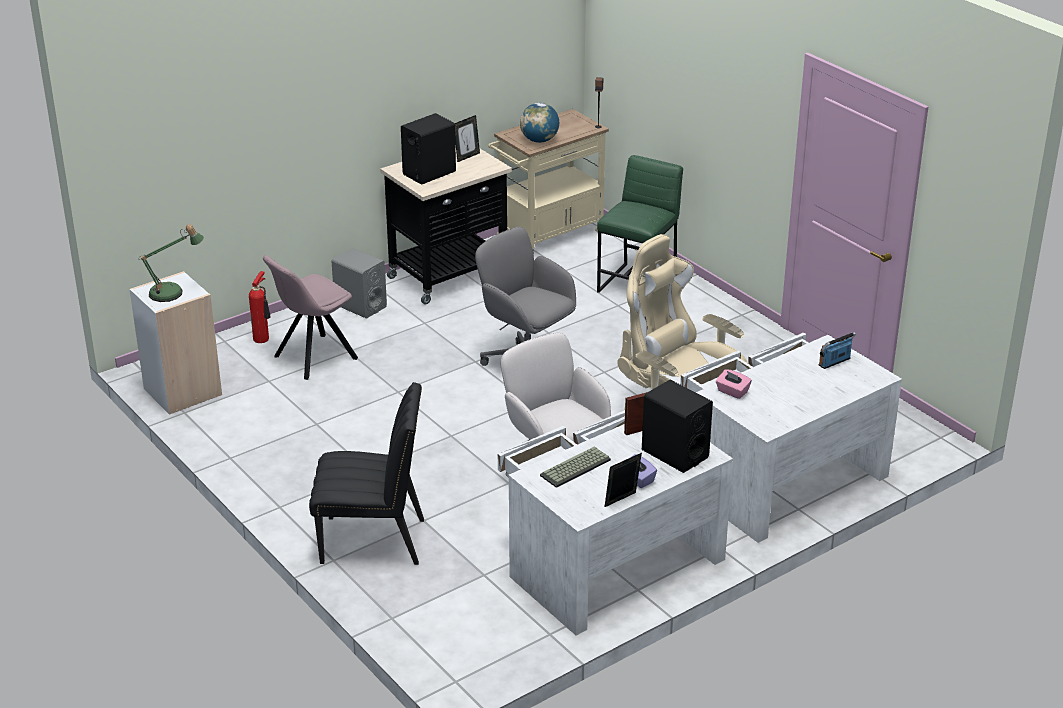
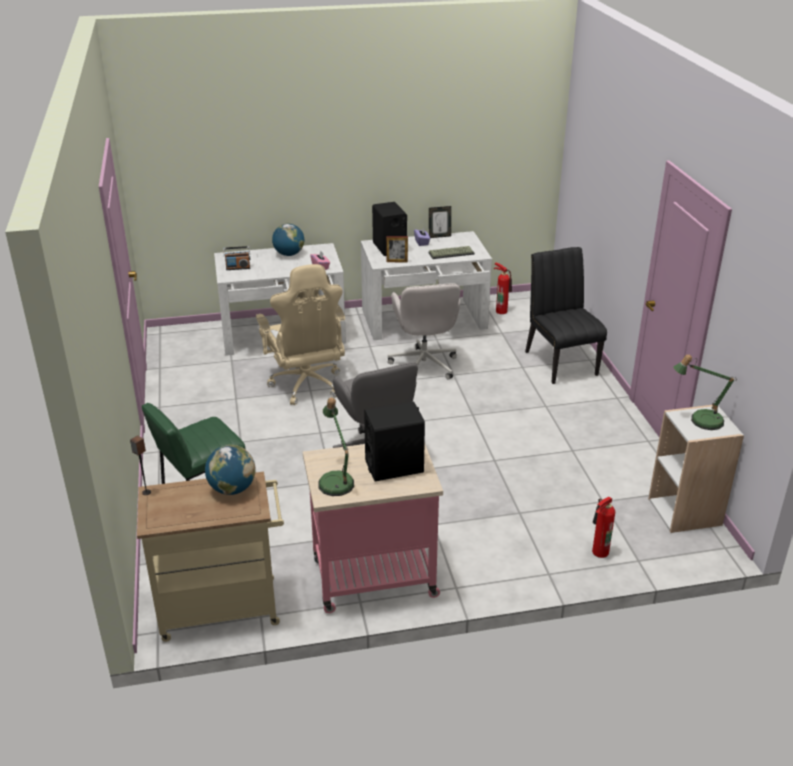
camera: 155 degrees left, 0 degrees up
(314, 357) = (553, 515): pink chair -> none
(360, 306) = (485, 565): grey speaker -> none
(372, 541) = (561, 363): black chair -> black chair turned 45 degrees clockwise
(448, 276) = (373, 579): black cart -> pink cart
(467, 157) = (335, 480): picture frame -> table lamp
(509, 622) = (501, 310): none -> fire extinguisher
(800, 402) = (289, 254): none -> globe

